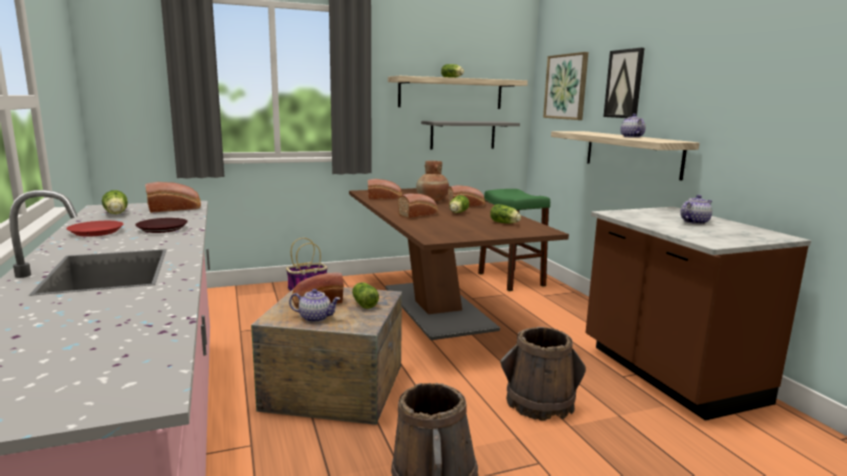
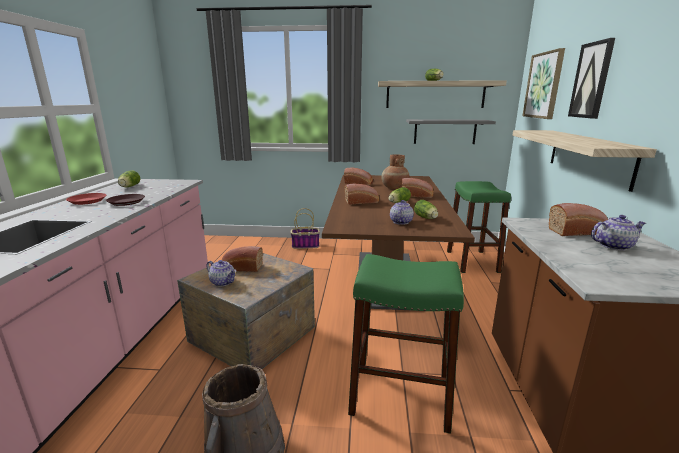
camera: 25 degrees right, 5 degrees up
(175, 209) = (169, 185): bread -> bread (578, 231)
(363, 303) = (271, 275): lettuce -> none
(539, 403) = (400, 396): brown bucket -> green stool
(631, 137) = (581, 139): teapot -> teapot (400, 222)

